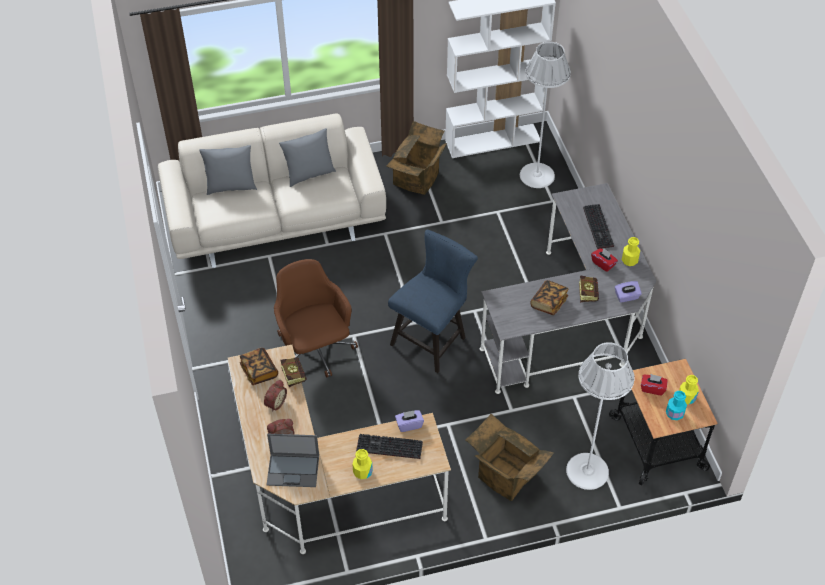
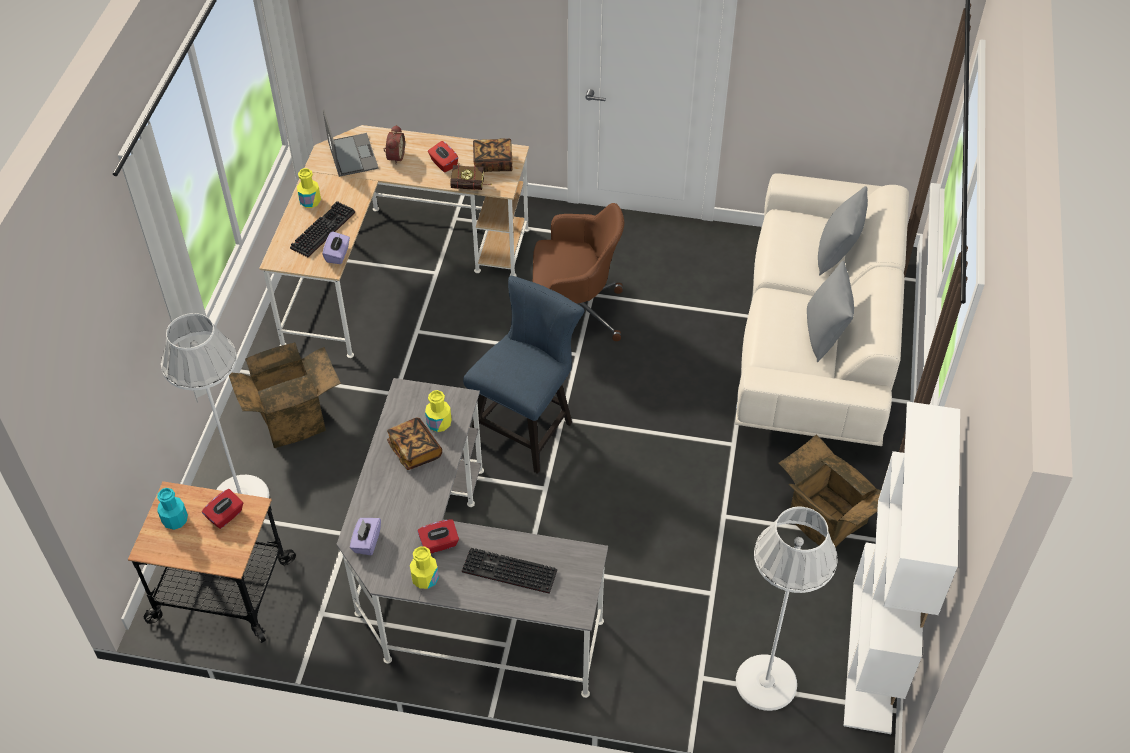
camera: 115 degrees right, 0 degrees up
(275, 403) = (443, 164): alarm clock -> red tissue box
(294, 470) = (352, 154): laptop -> laptop turned 135 degrees clockwise
(432, 338) = (527, 426): blue chair -> blue chair turned 120 degrees counterclockwise
(587, 292) = (404, 501): book -> none
(686, 398) = (185, 545): yellow bottle -> yellow bottle (439, 423)

